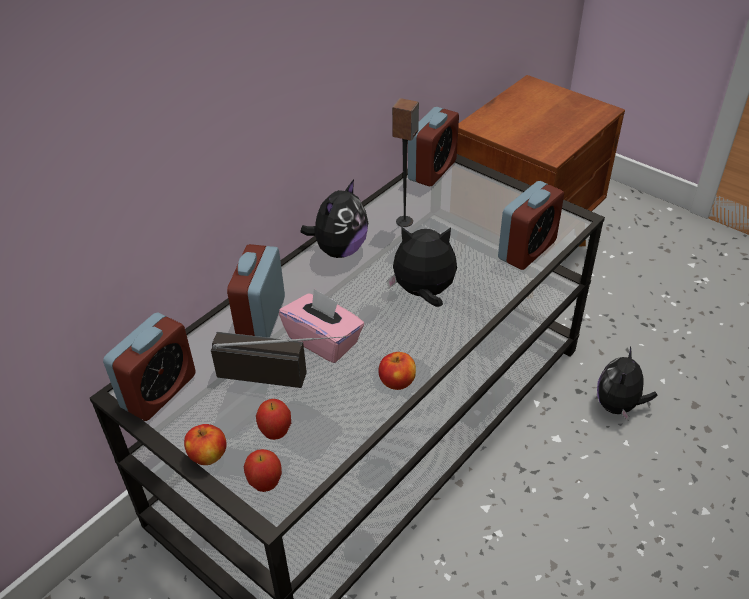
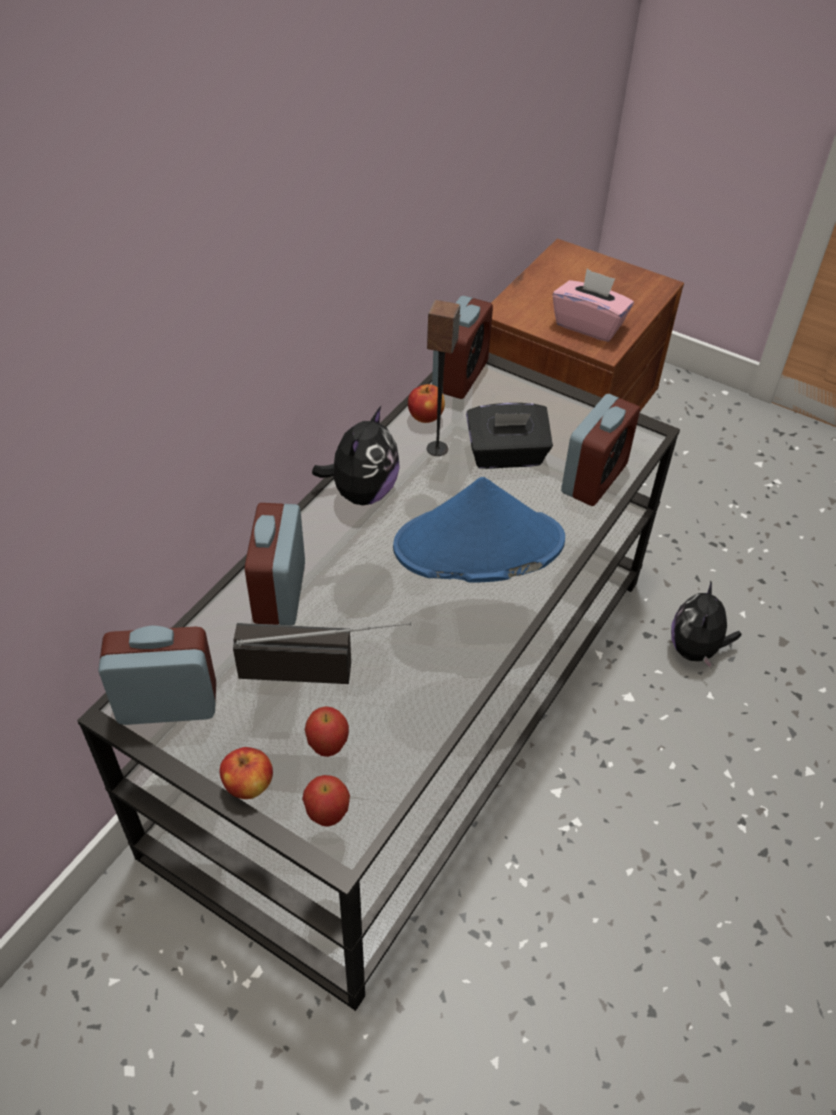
camera: 10 degrees left, 5 degrees up
(159, 391) = (168, 704): alarm clock -> alarm clock turned 120 degrees counterclockwise
(324, 341) = (365, 618): pink tissue box -> pink tissue box (589, 325)
(397, 382) = (466, 667): apple -> apple (425, 417)
(423, 293) = (478, 545): plush toy -> blue hat
(458, 229) = (506, 456): none -> black tissue box

